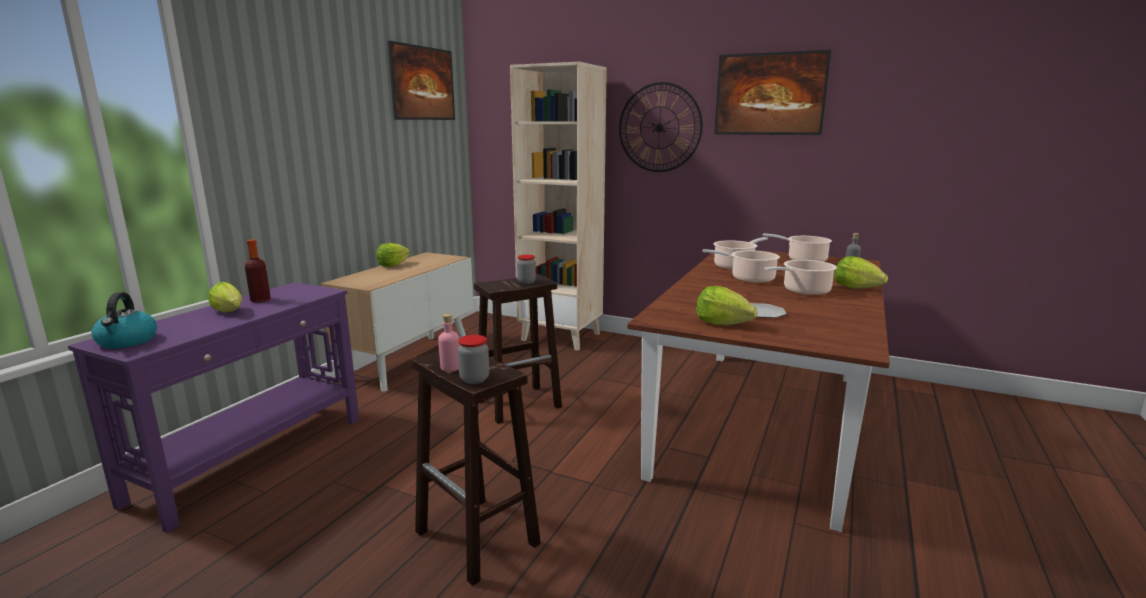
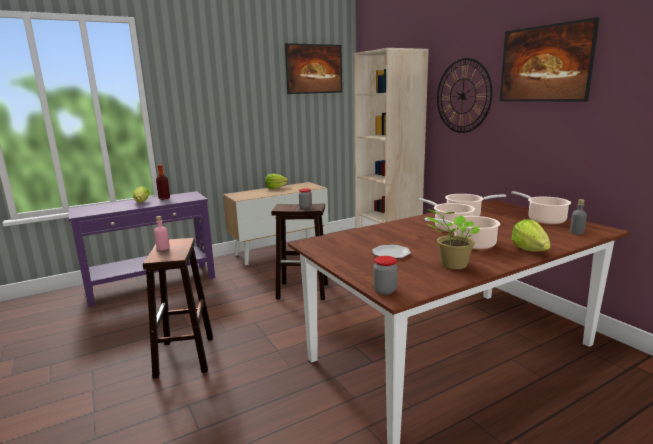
camera: 35 degrees right, 0 degrees up
(127, 341) = (85, 210): kettle -> none
(474, 379) = (157, 256): jar -> jar (385, 291)
(722, 323) = (343, 255): lettuce -> none
(835, 312) = (451, 265): none -> potted plant

